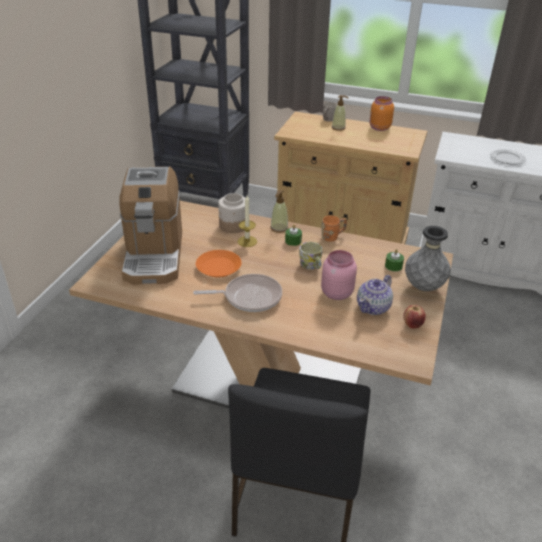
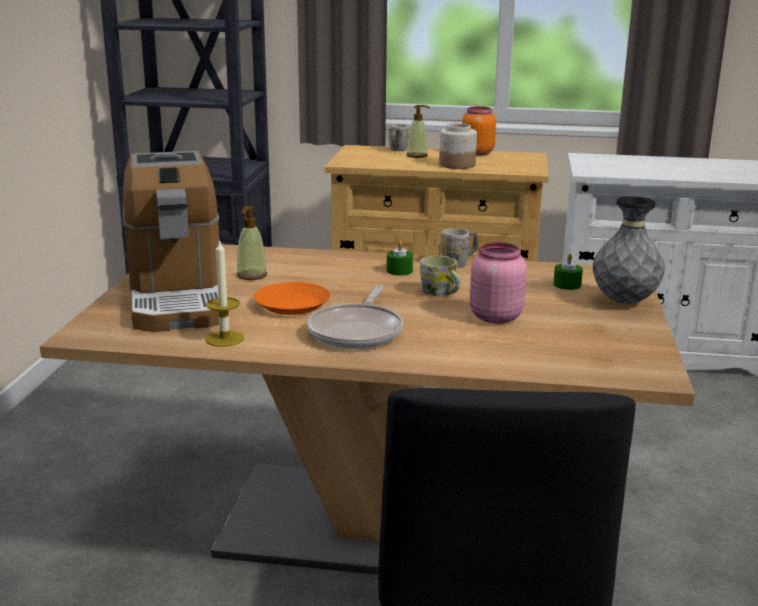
camera: 10 degrees left, 15 degrees down
(233, 226) = (297, 262): jar -> jar (457, 165)
(247, 241) = (326, 275): candle -> candle (224, 338)
(249, 297) = (357, 331): frying pan -> frying pan turned 120 degrees clockwise
(279, 228) = (371, 260): soap dispenser -> soap dispenser (251, 275)
(333, 237) = (459, 263): orange mug -> grey mug
(373, 307) = (561, 327): teapot -> none
(412, 325) = (631, 340): apple -> none
(507, 158) = (673, 170): plate -> none

